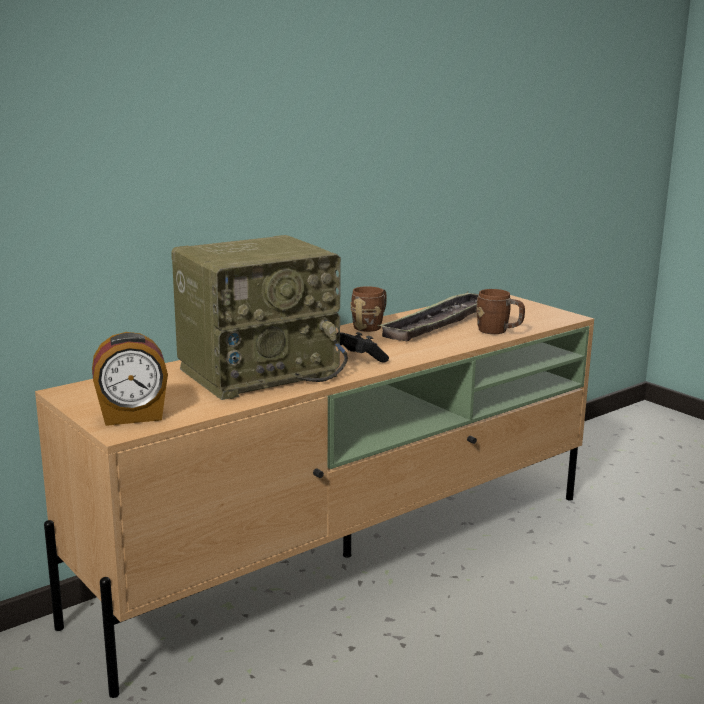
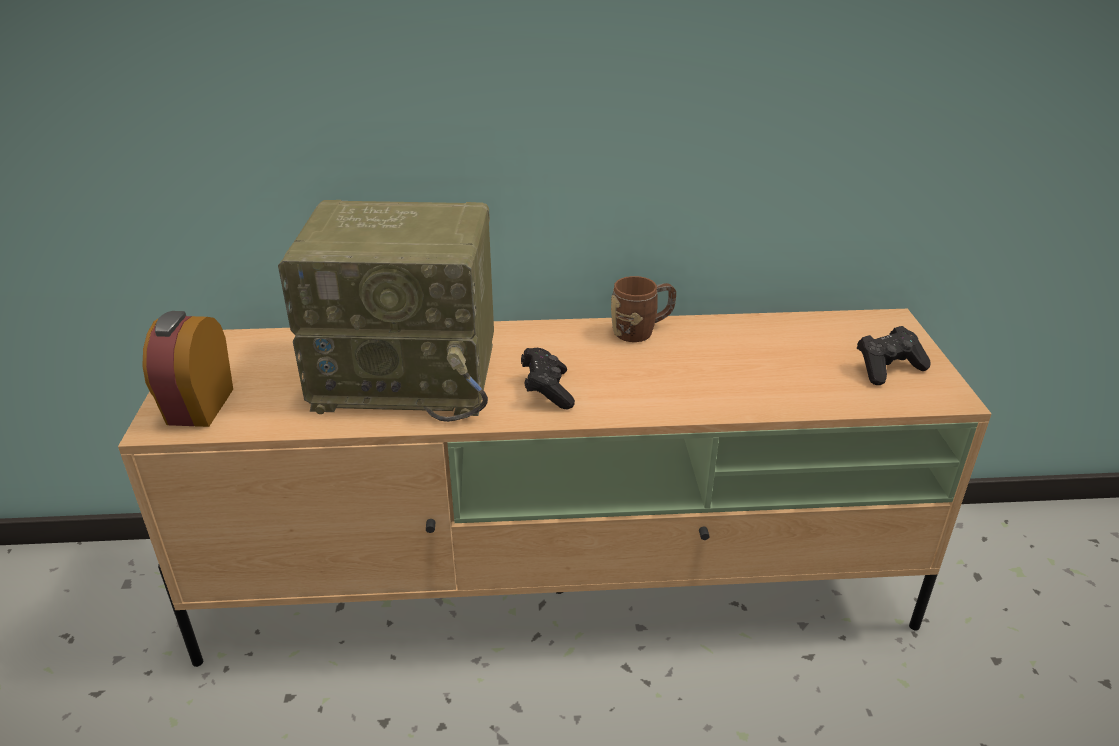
camera: 35 degrees right, 15 degrees up
(132, 416) = (198, 406): alarm clock -> alarm clock turned 75 degrees clockwise
(439, 323) = (736, 353): tray -> none
(498, 331) = (798, 396): brown mug -> none
(525, 313) = (888, 368): none -> black game controller

